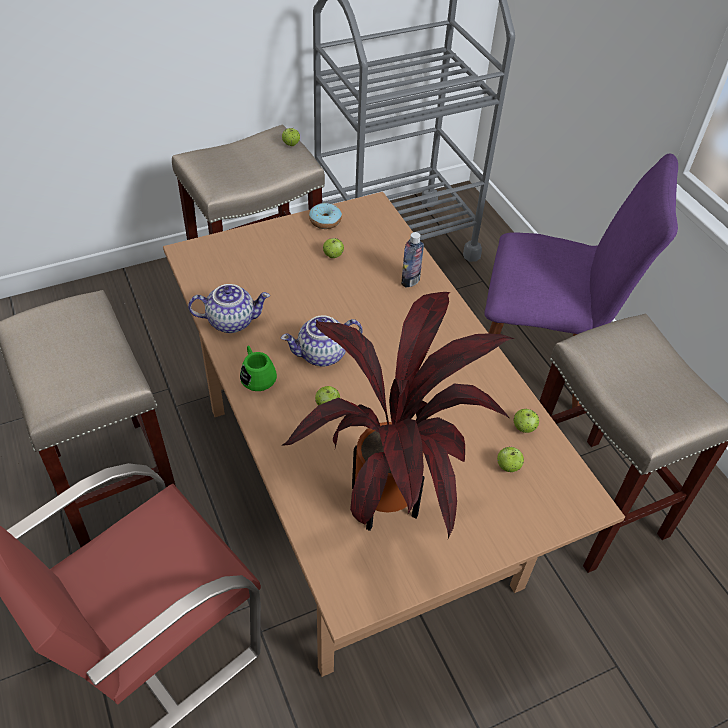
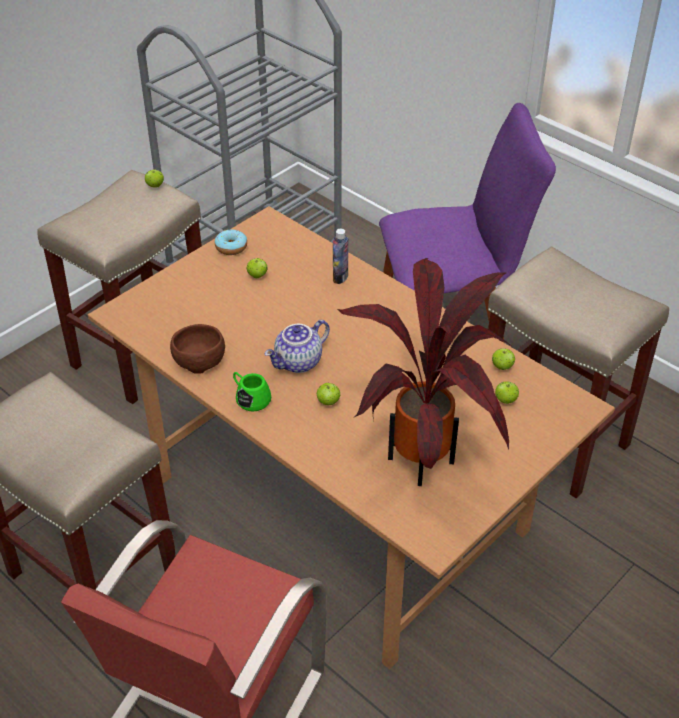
camera: 20 degrees left, 5 degrees down
(232, 321) = (198, 359): teapot -> brown bowl

